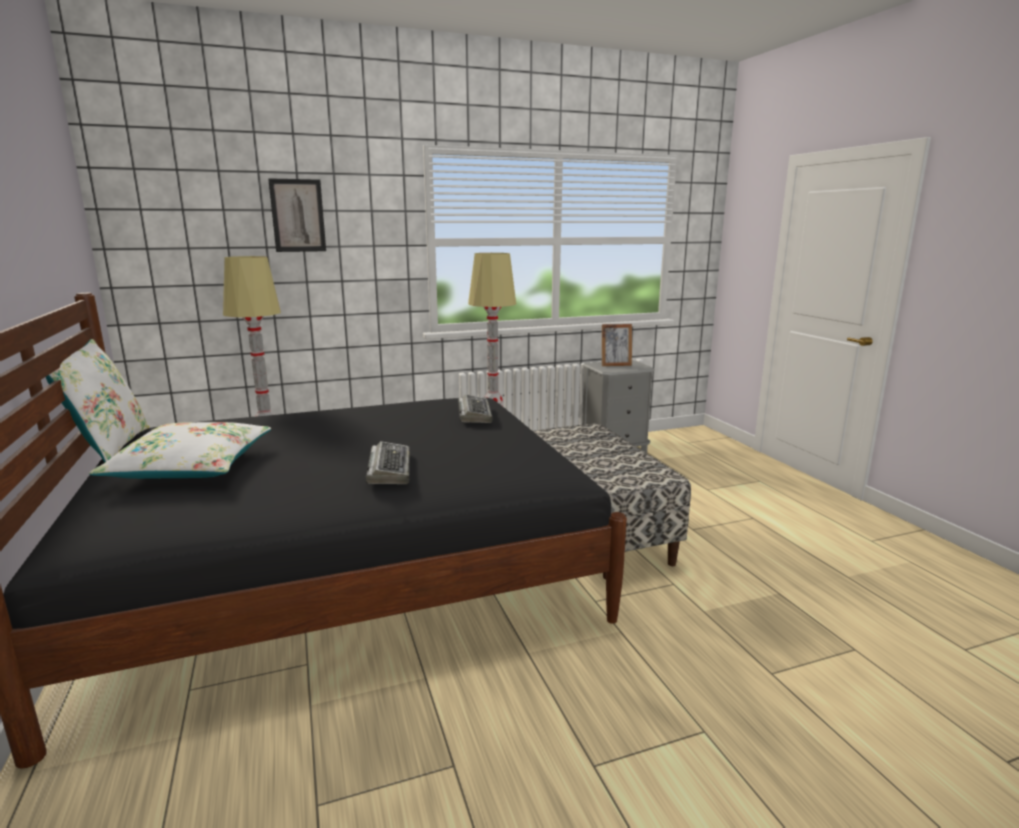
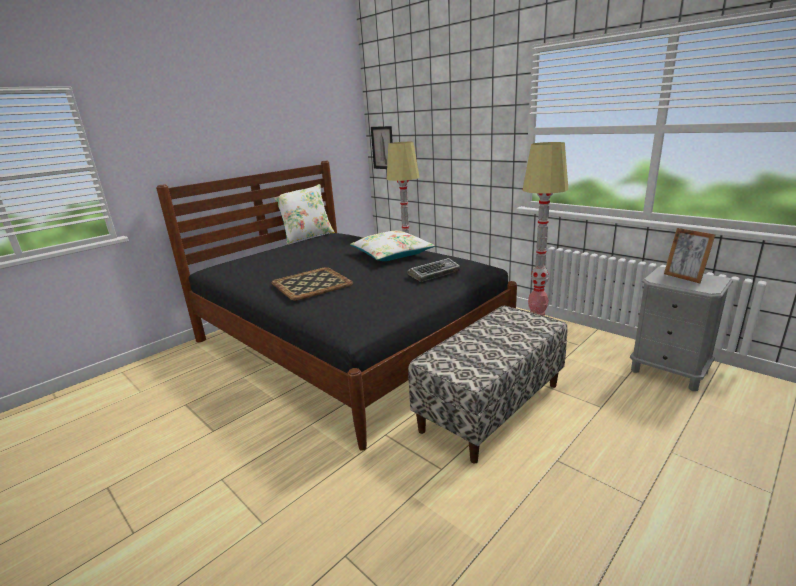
camera: 65 degrees right, 5 degrees up
(191, 467) = (288, 254): white pillow -> white pillow (391, 254)
(298, 215) = (447, 112): picture -> picture (382, 148)
(389, 469) = (312, 283): keyboard -> tray

